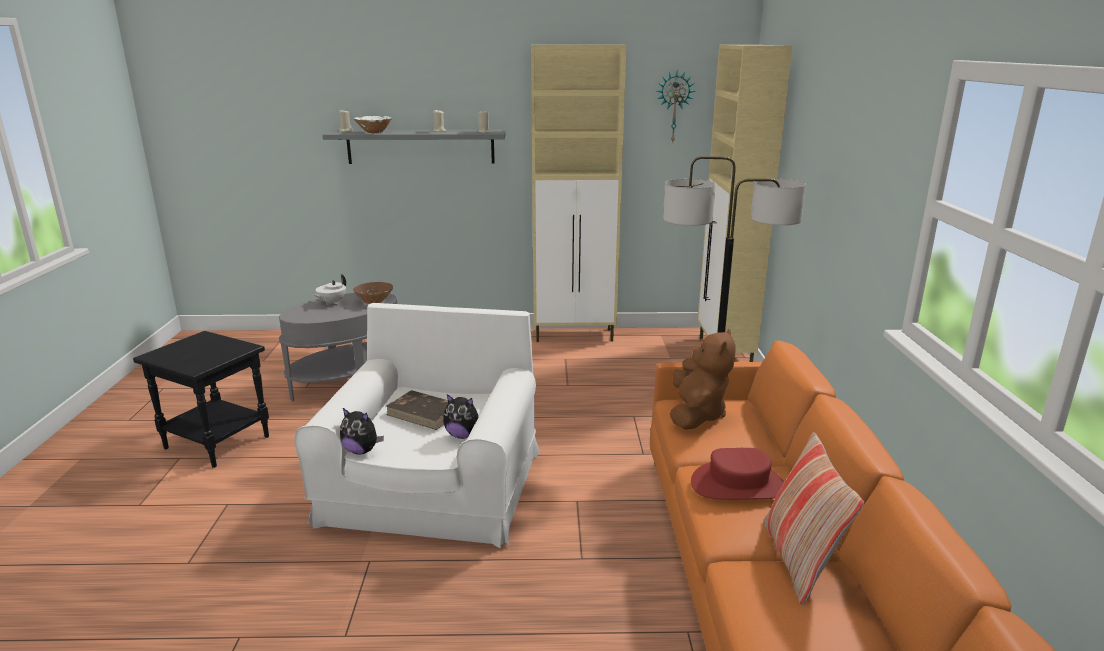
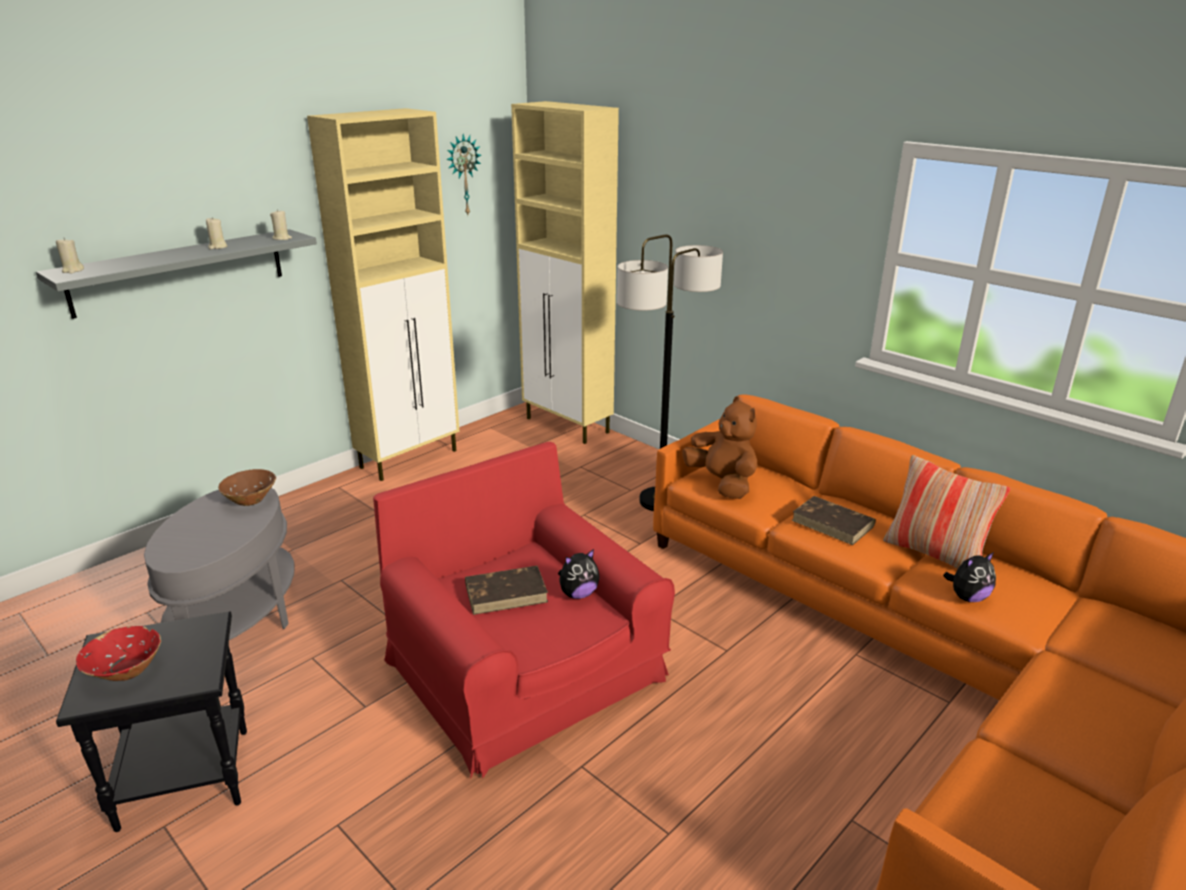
camera: 45 degrees left, 5 degrees up
(185, 351) = (126, 671): none -> red bowl
(331, 303) = (194, 523): white teapot -> none
(361, 451) = (519, 660): plush toy -> plush toy (967, 597)
(374, 132) = (128, 265): white bowl -> none
(433, 487) = (524, 670): white armchair -> red armchair
(738, 485) = (833, 523): red hat -> brown book

